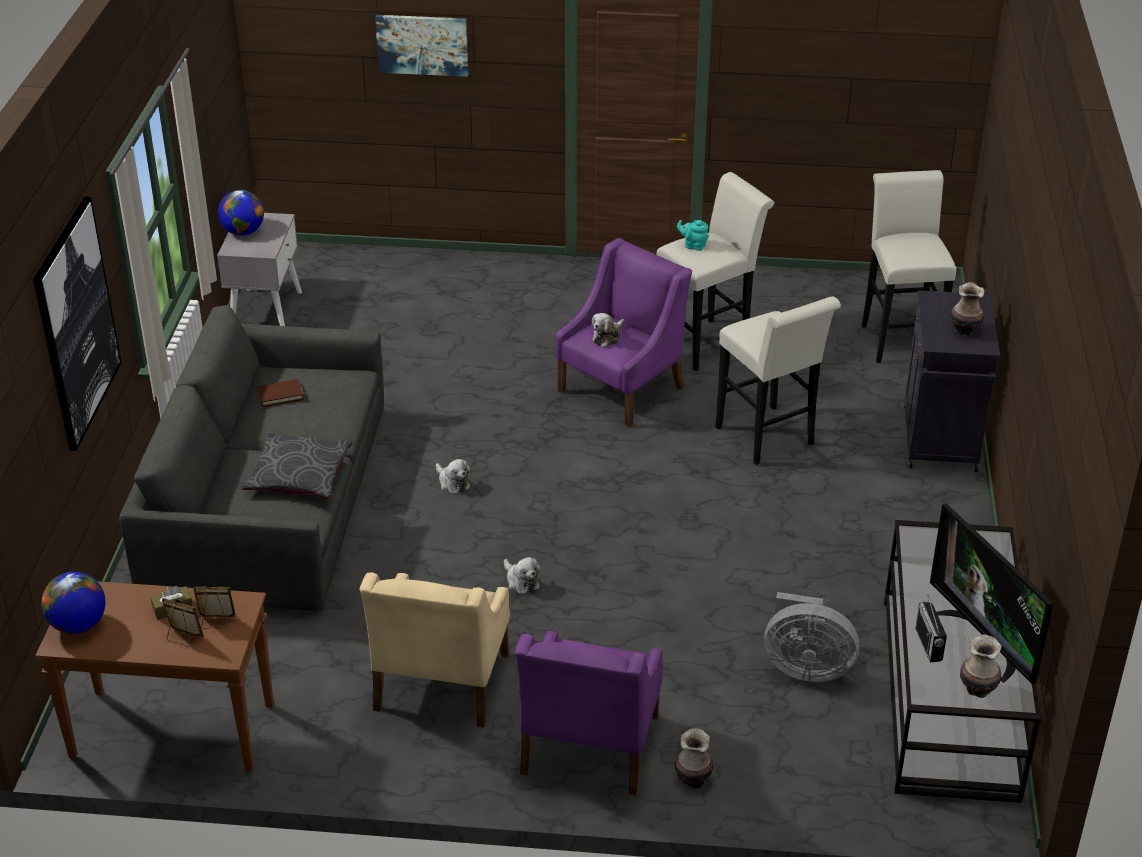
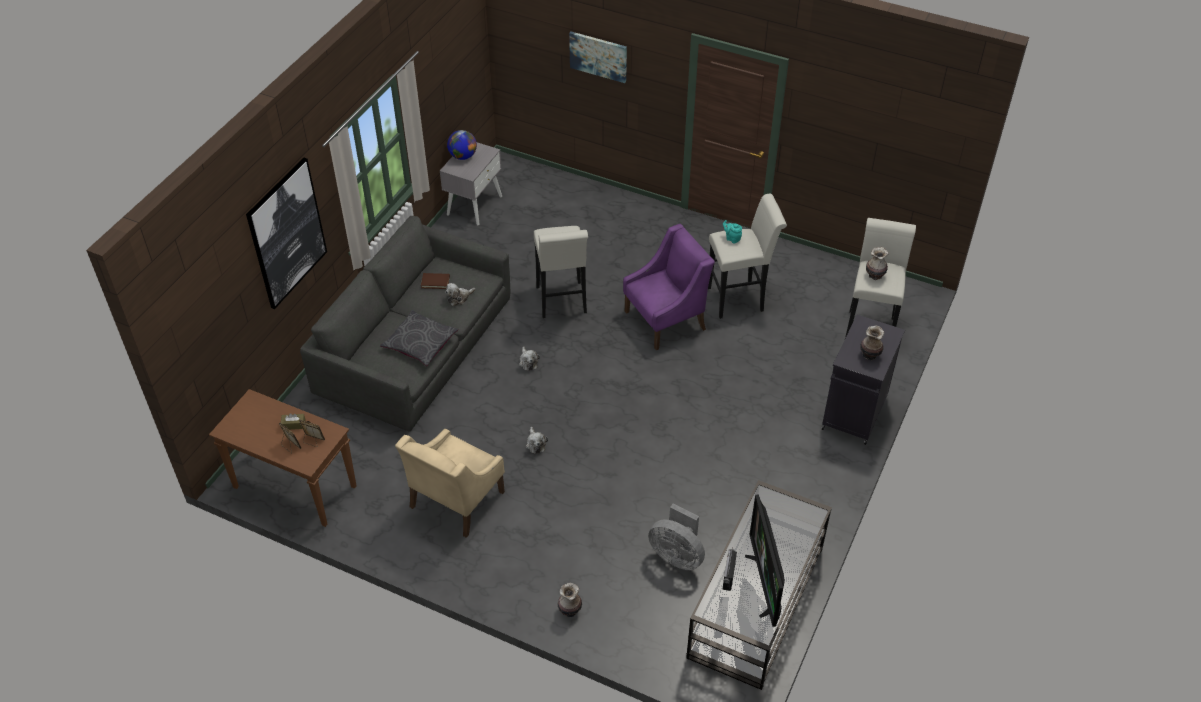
camera: 20 degrees right, 10 degrees up
(78, 625) = (239, 421): globe -> none
(589, 746) = (520, 568): purple armchair -> none
(607, 337) = (654, 289): plush toy -> plush toy (459, 298)
(768, 439) = (740, 383): white stool -> white stool (562, 303)
(978, 689) = (742, 617): vase -> vase (875, 275)

